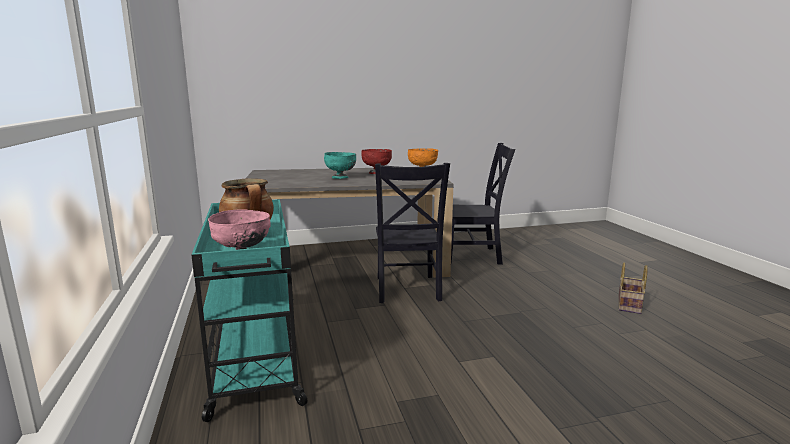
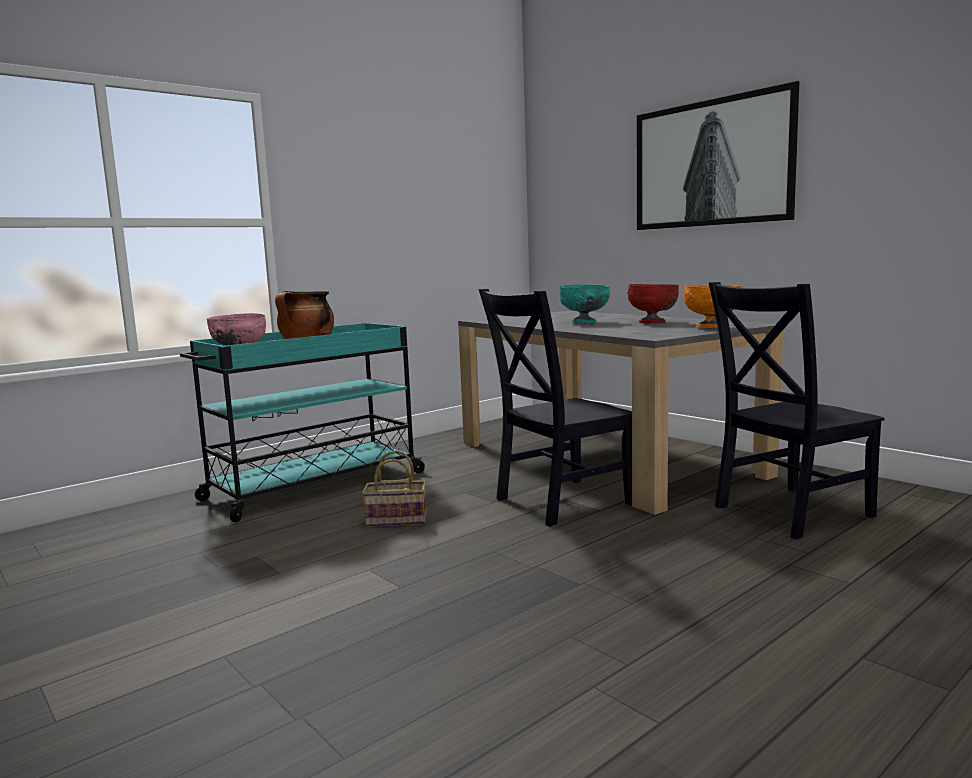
camera: 65 degrees right, 5 degrees down
(358, 74) = (710, 163): none -> picture
(474, 256) = (787, 512): black chair -> black chair turned 90 degrees clockwise
(630, 305) = (785, 695): basket -> basket (394, 520)

